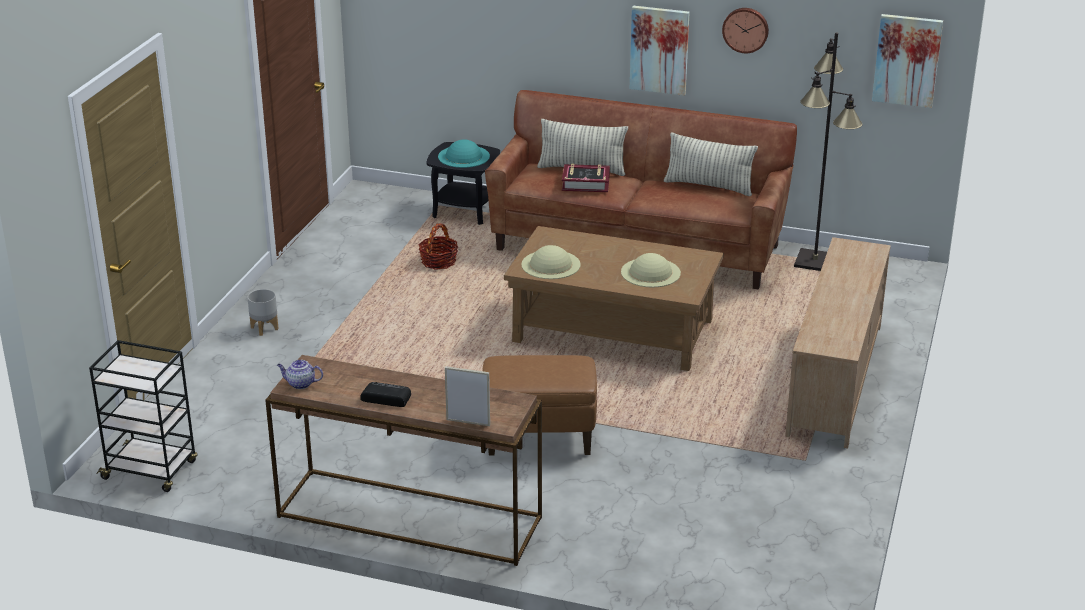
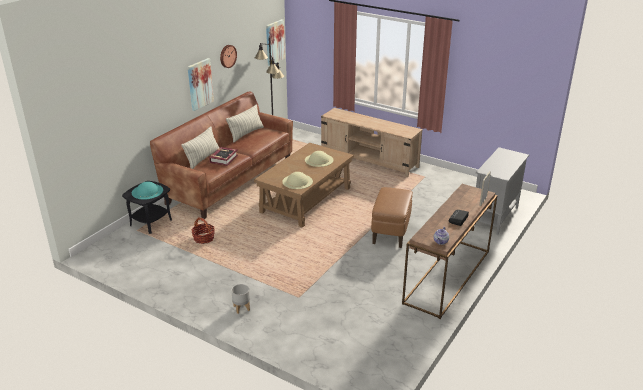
camera: 75 degrees left, 0 degrees up
(151, 470) = (384, 365): black cart -> none
(670, 570) = (494, 217): none -> grey cabinet

